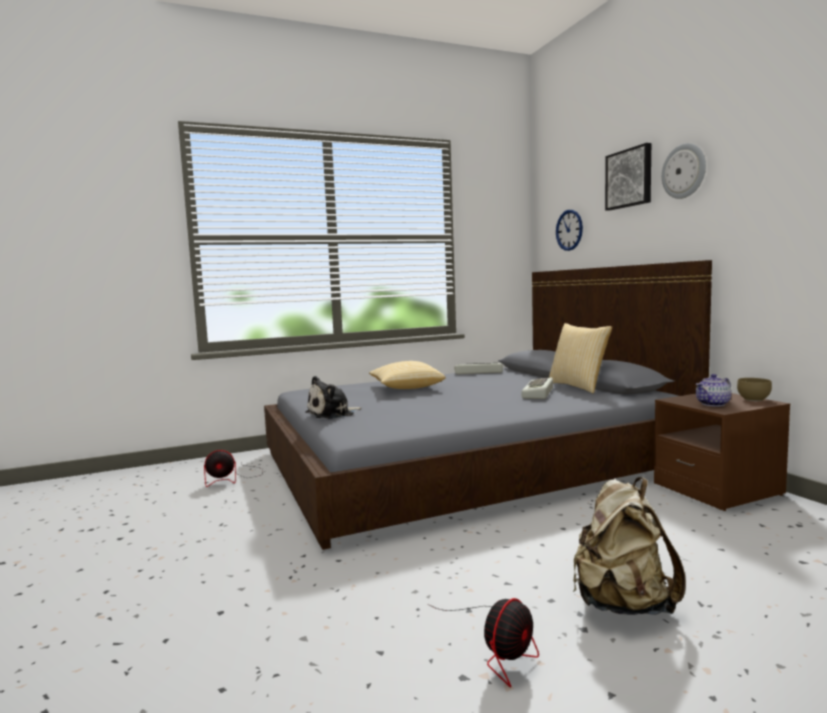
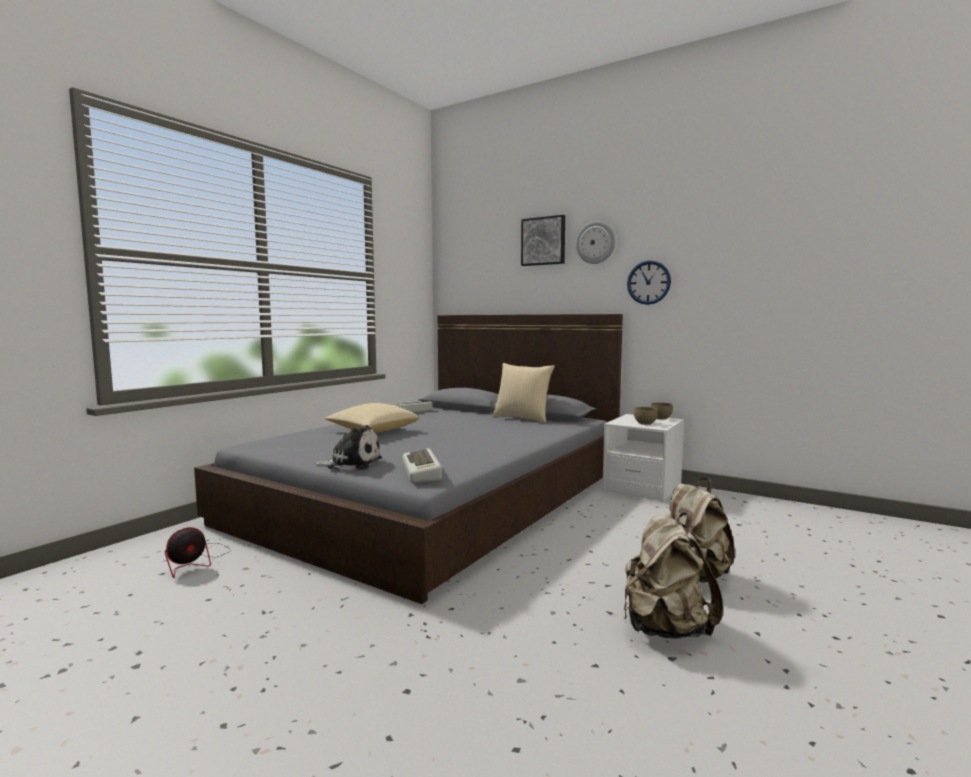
camera: 35 degrees left, 0 degrees up
(332, 414) = (351, 464): plush toy -> plush toy turned 105 degrees counterclockwise
(501, 647) = (664, 629): fan -> beige backpack
(539, 393) = (504, 426): keyboard -> keyboard (423, 472)
(569, 230) = (478, 279): wall clock -> wall clock (648, 282)
(713, 404) = (646, 423): teapot -> brown bowl
(717, 489) = (642, 488): brown nightstand -> white nightstand

